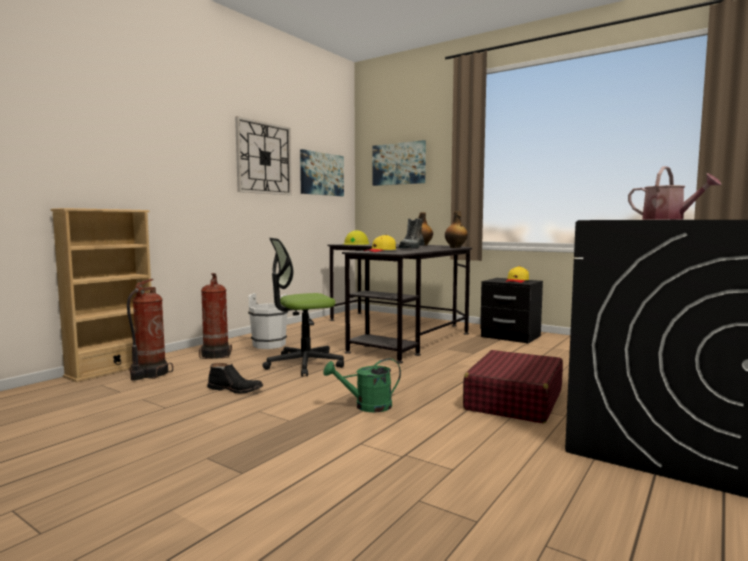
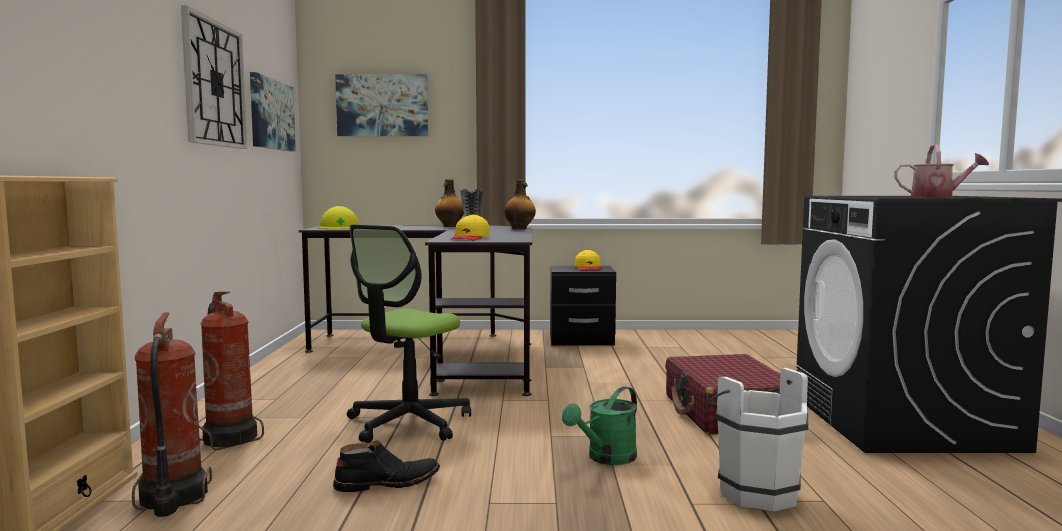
camera: 35 degrees left, 0 degrees up
(270, 344) = (288, 404): white bucket -> white bucket (754, 491)

